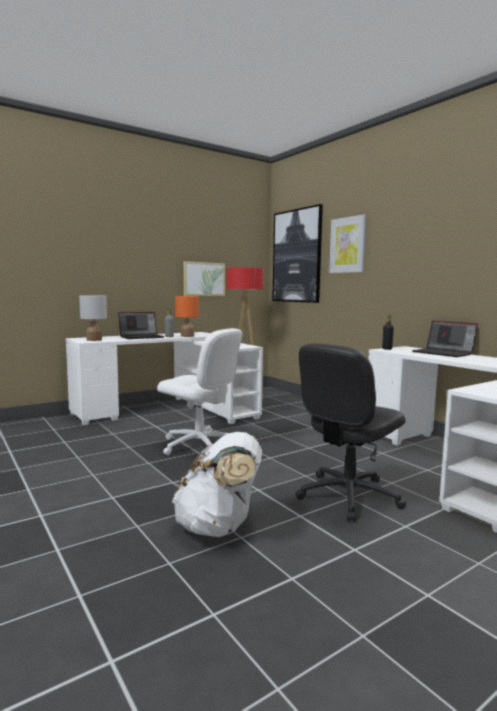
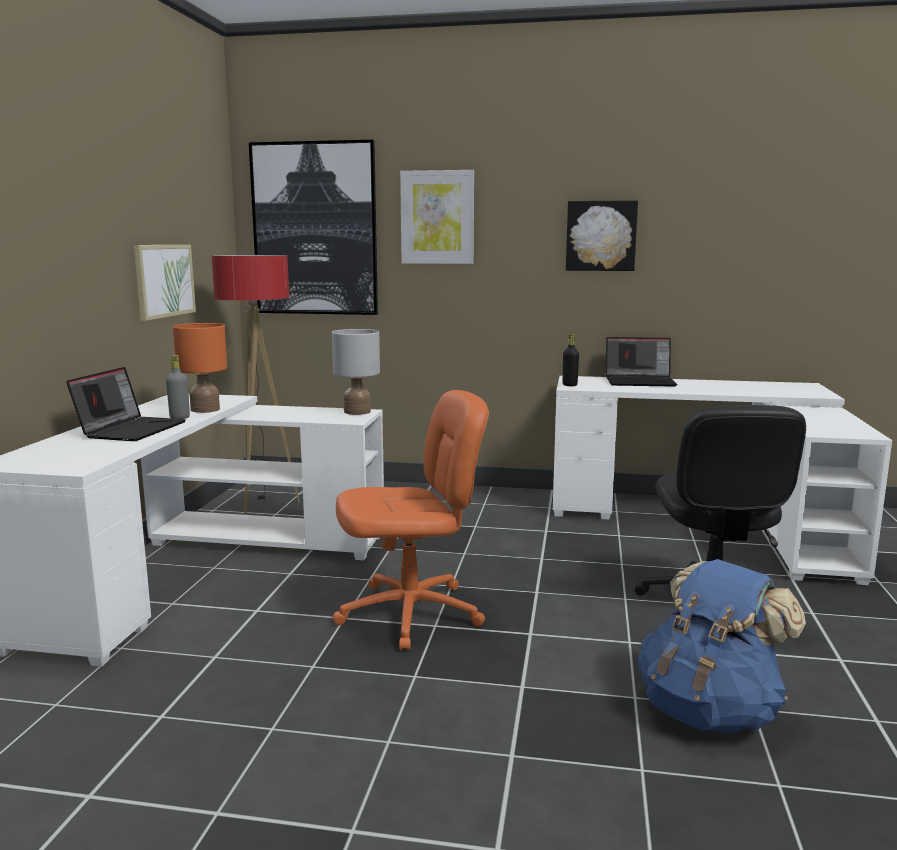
camera: 45 degrees left, 5 degrees up
(94, 340) = (69, 459): grey table lamp -> grey table lamp (357, 412)
(199, 445) = (410, 613): white office chair -> orange office chair
(219, 527) = (710, 710): white backpack -> blue backpack
(435, 250) = (601, 236): none -> picture

